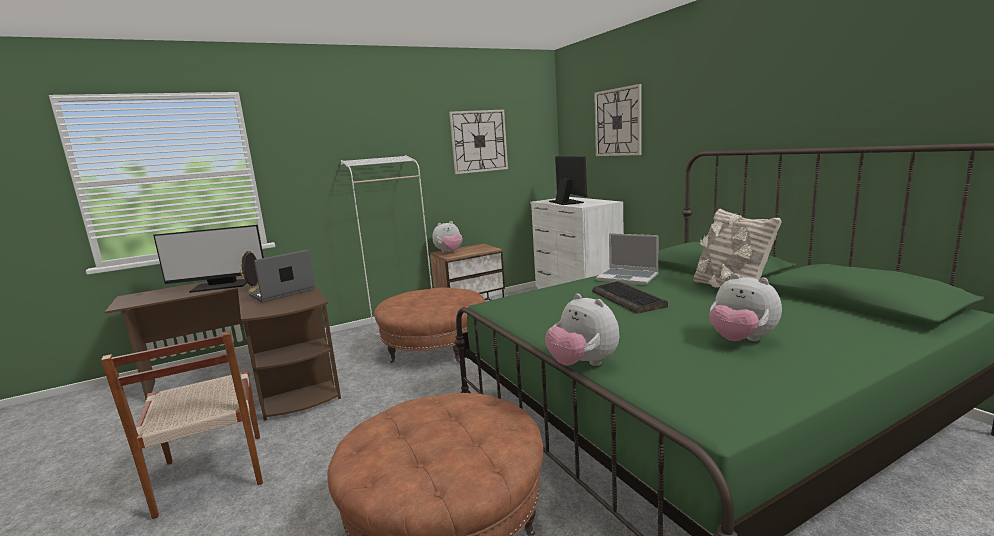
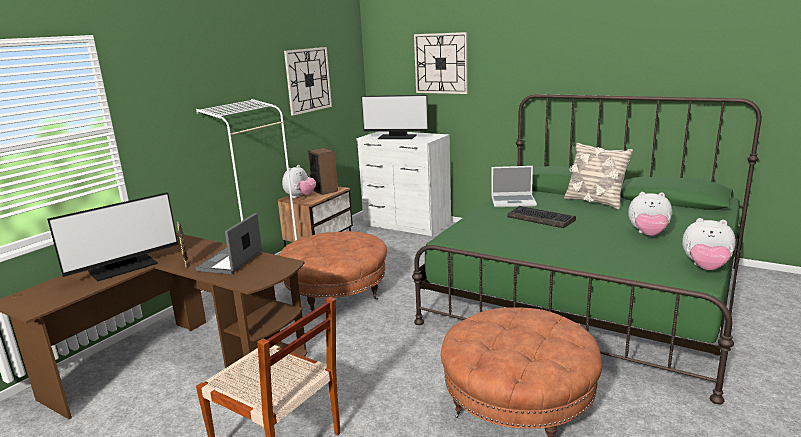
camera: 30 degrees left, 5 degrees up
(477, 249) = (324, 190): none -> speaker
(566, 202) = (397, 137): monitor -> monitor turned 150 degrees clockwise
(583, 364) = (586, 267): plush toy -> plush toy (705, 268)

